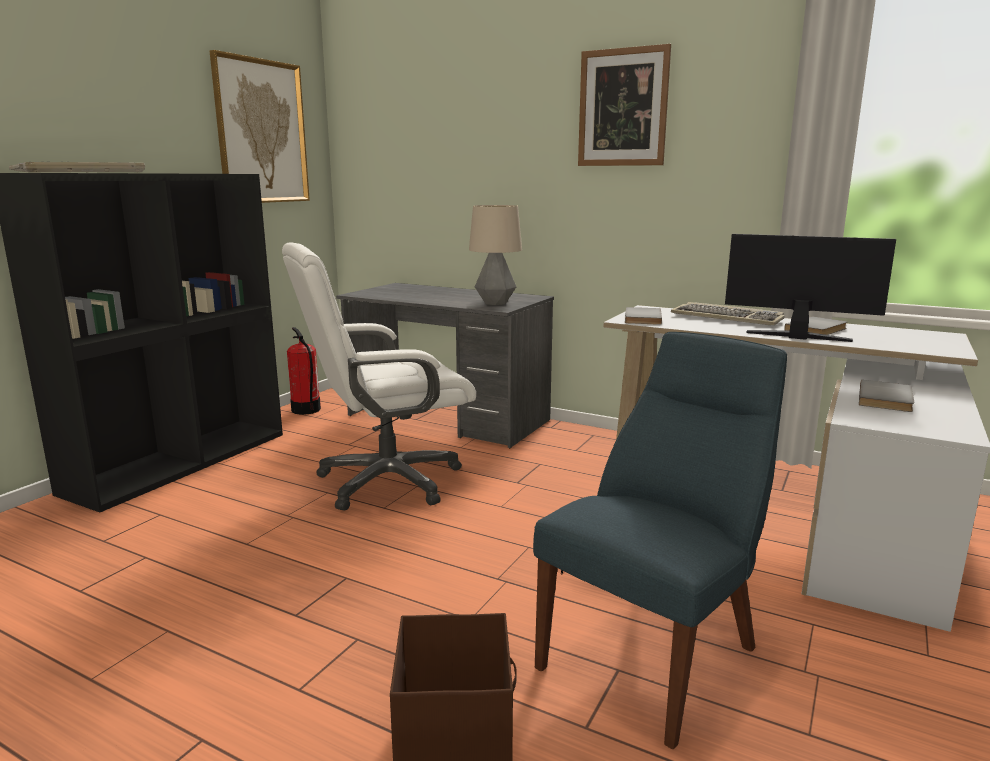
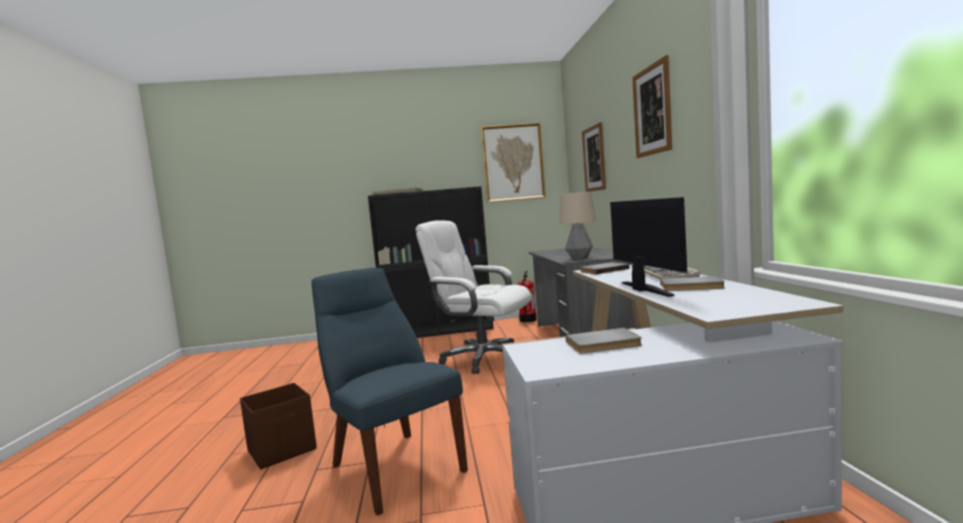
camera: 55 degrees right, 10 degrees down
(440, 150) = (594, 159): none -> picture
(655, 653) = (393, 466): blue chair -> blue chair turned 135 degrees counterclockwise

